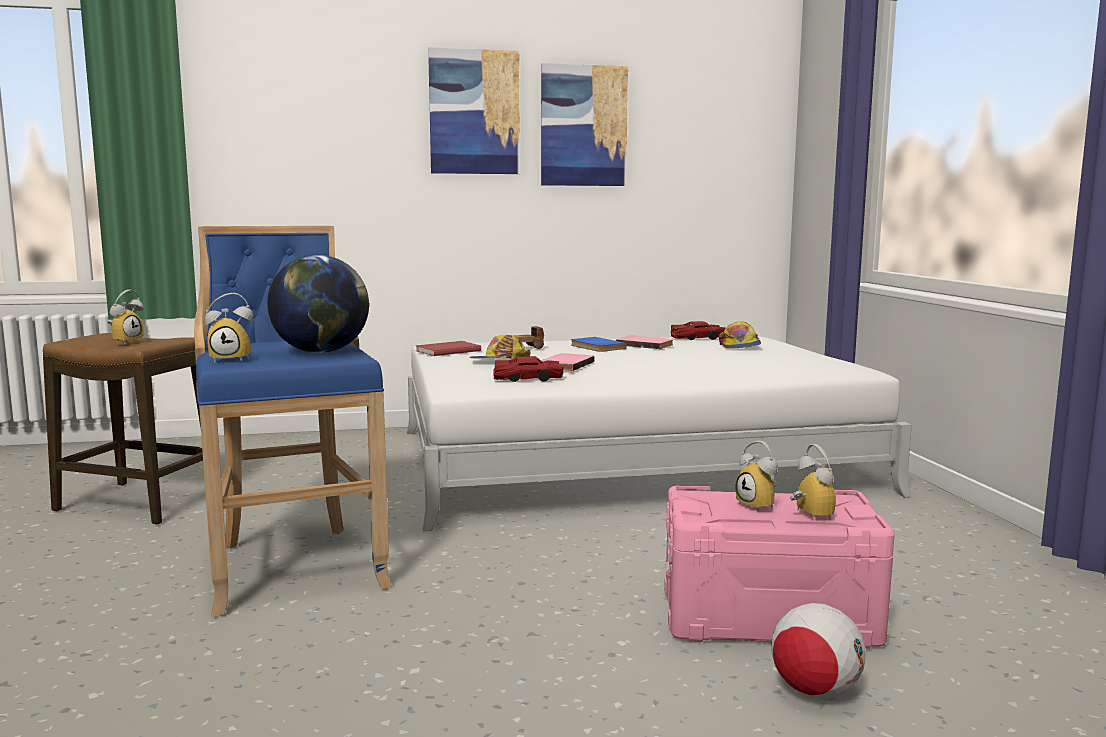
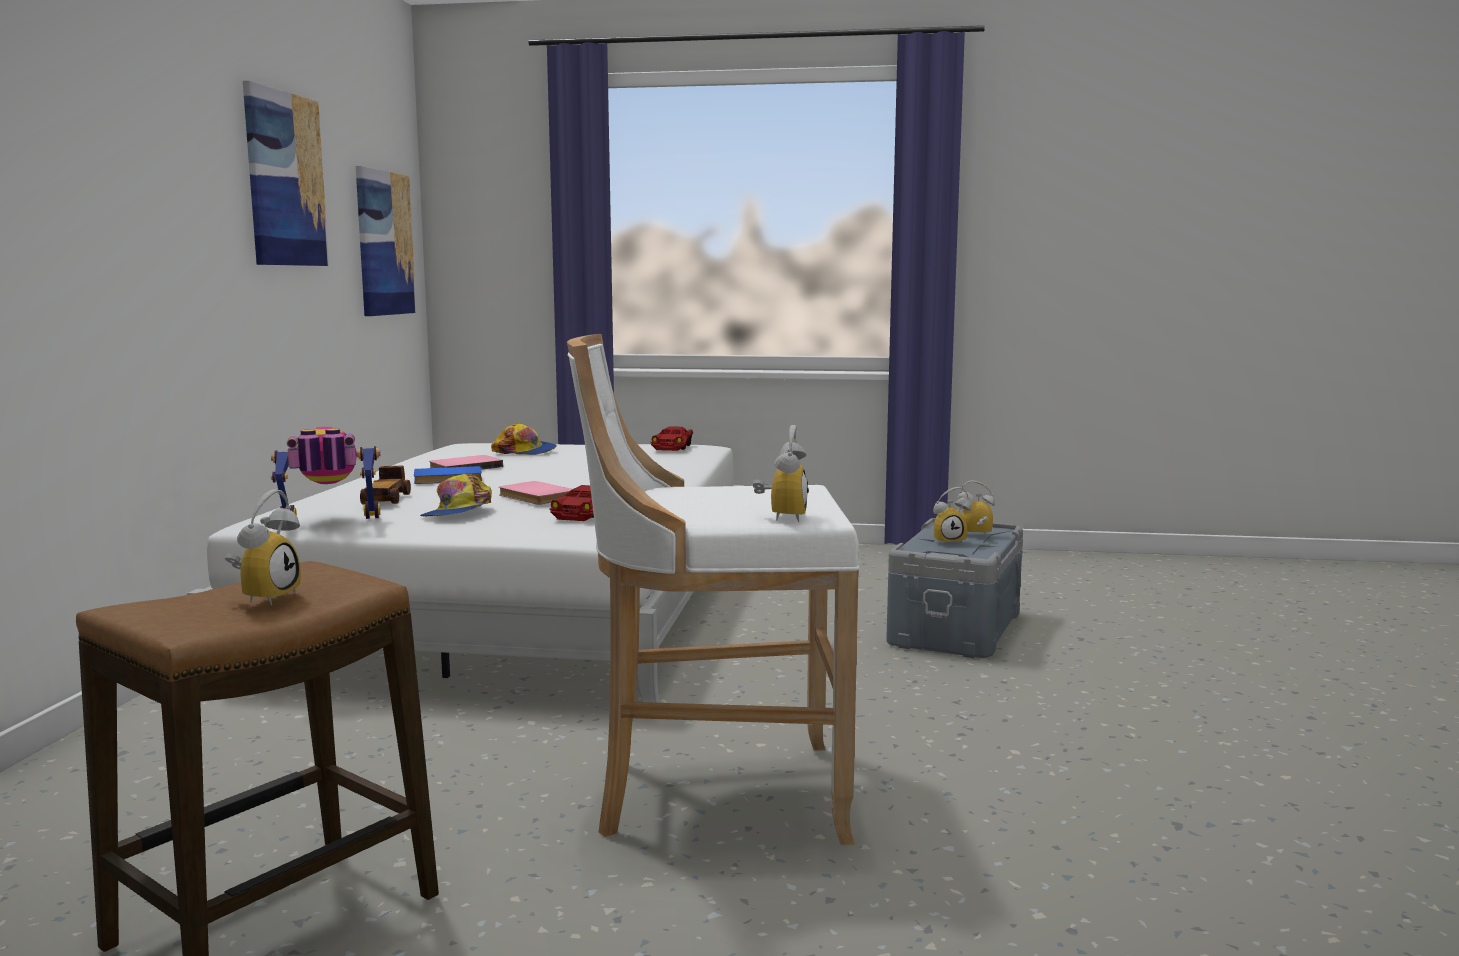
camera: 70 degrees left, 0 degrees up
(126, 341) = (265, 597): alarm clock -> alarm clock turned 60 degrees clockwise
(294, 565) = (712, 794): blue stool -> white stool
(321, 352) = (752, 493): globe -> none
(447, 351) = (329, 523): red book -> toy robot
(474, 112) = (184, 145): picture -> picture (384, 243)
(698, 338) = (445, 454): red toy car -> red toy car (674, 447)
(768, 617) = (957, 629): pink storage box -> grey storage box
(815, 691) = (1073, 640): football -> none

